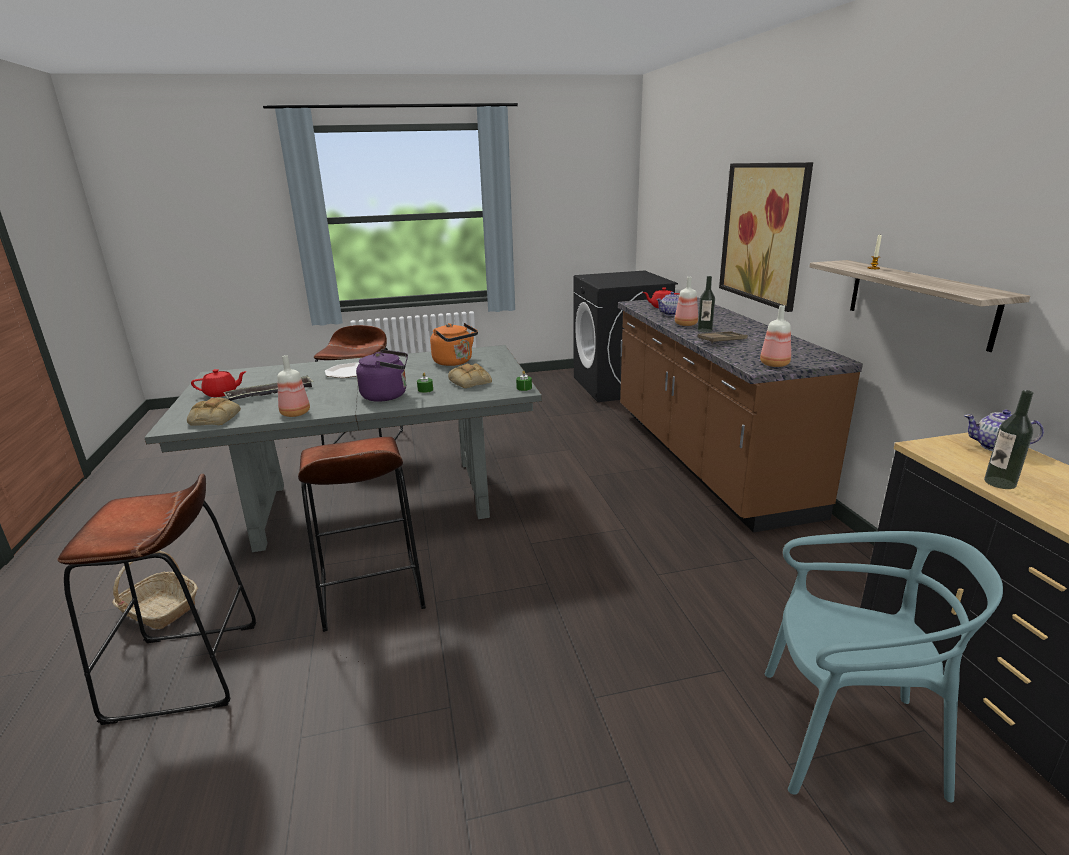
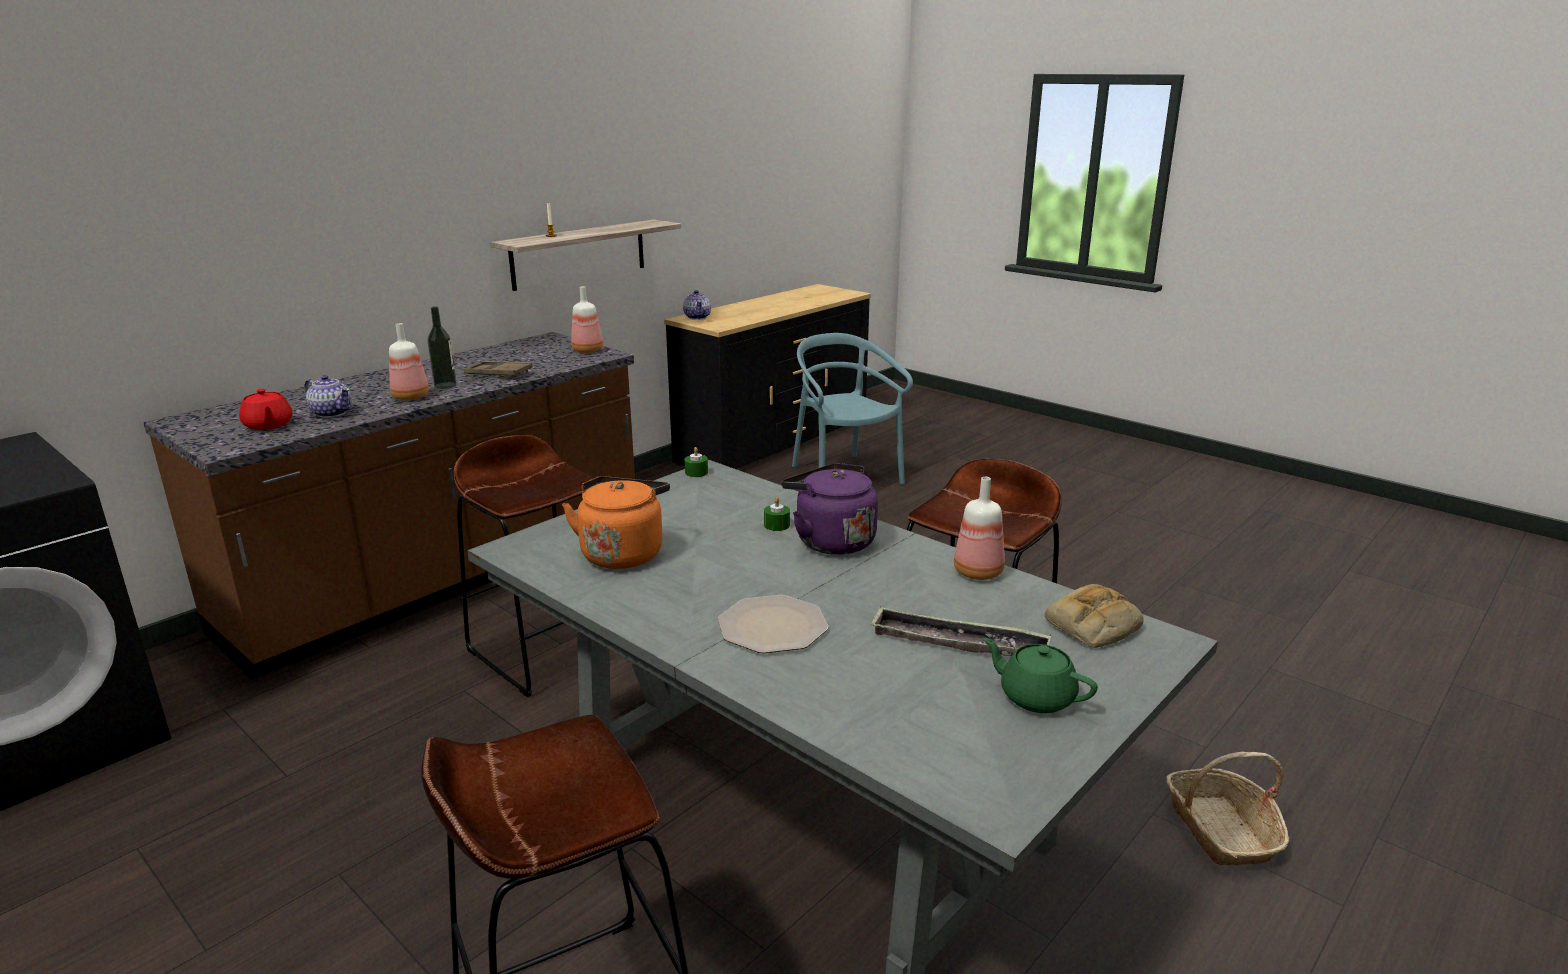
camera: 125 degrees left, 0 degrees up
(186, 671) = (1202, 729): brown stool -> brown stool (547, 649)
(222, 393) = (1035, 697): red teapot -> green teapot
(471, 382) = (708, 508): bread -> none
(763, 233) = (320, 249): picture -> none
(999, 483) = (756, 317): bottle -> none

